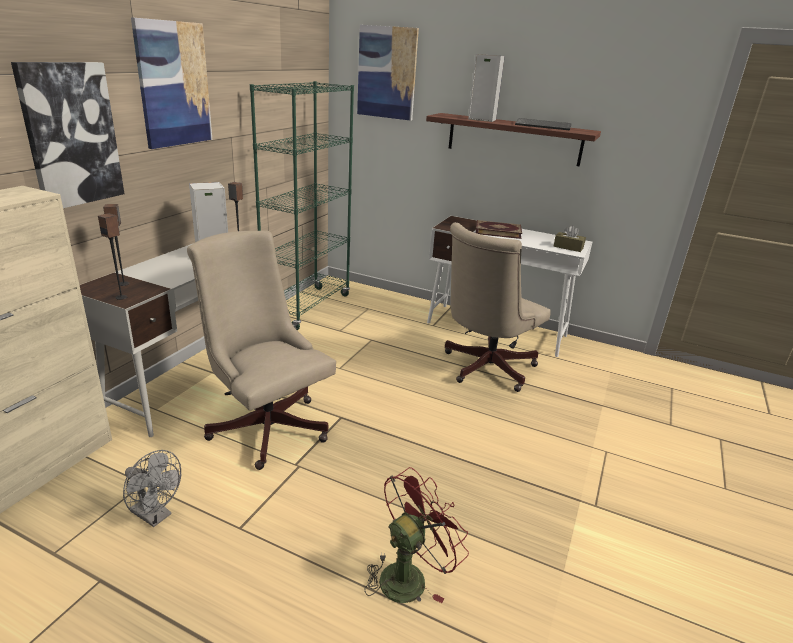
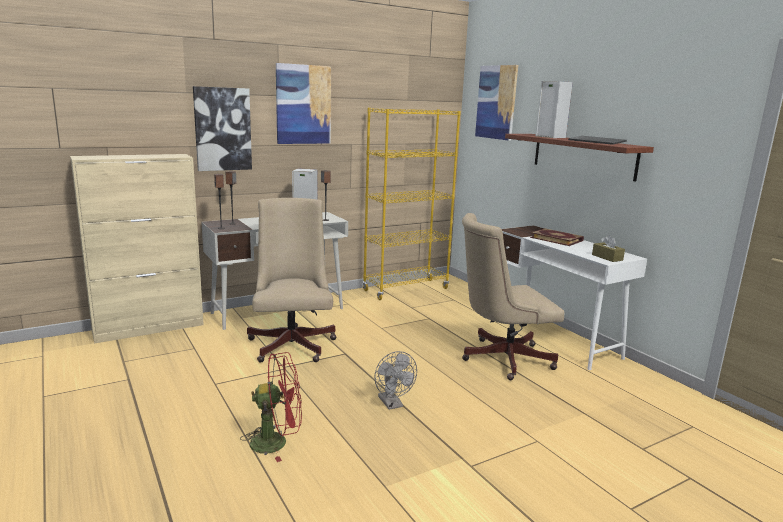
camera: 35 degrees right, 10 degrees down
(155, 516) = (182, 363): grey fan -> grey fan (392, 404)
(307, 308) = (406, 289): green bookcase -> yellow bookcase

